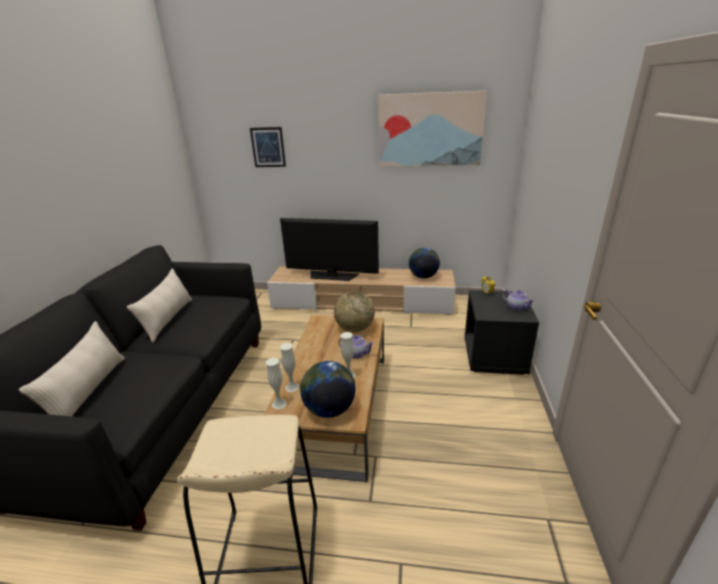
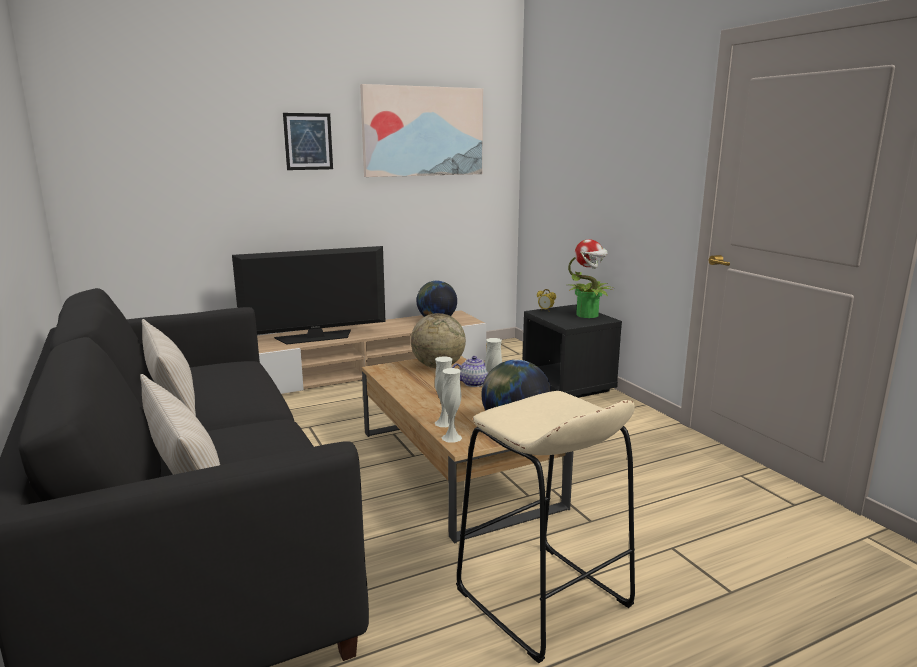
camera: 35 degrees left, 10 degrees down
(268, 147) = (196, 150): picture -> picture (308, 141)
(516, 307) = (588, 315): teapot -> potted plant

